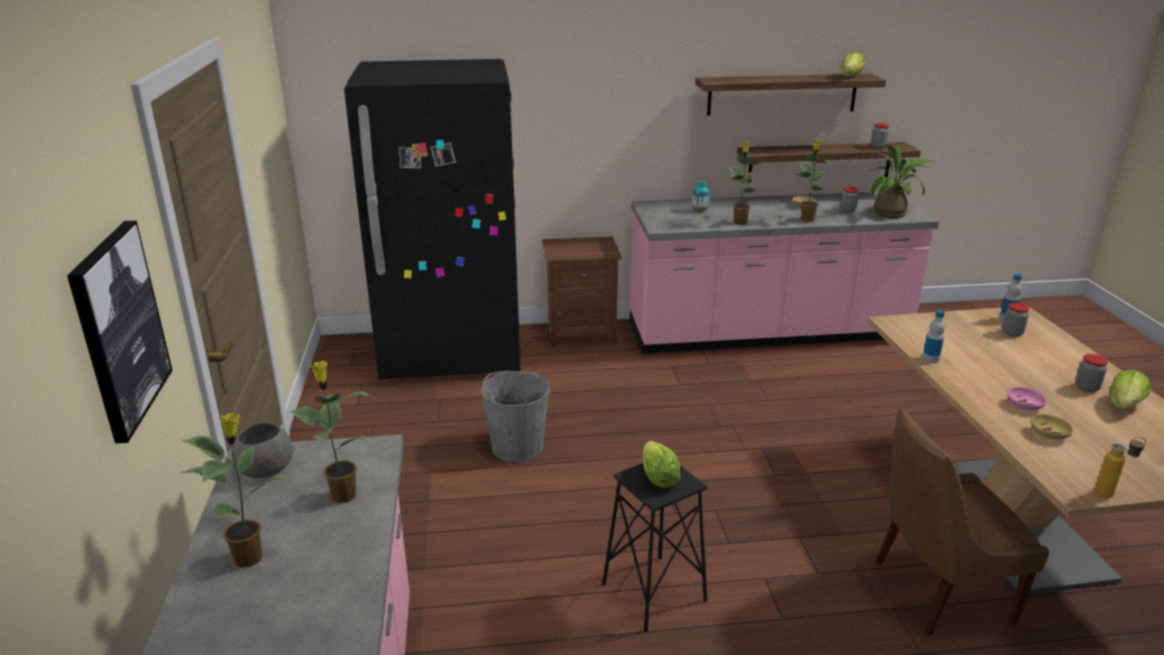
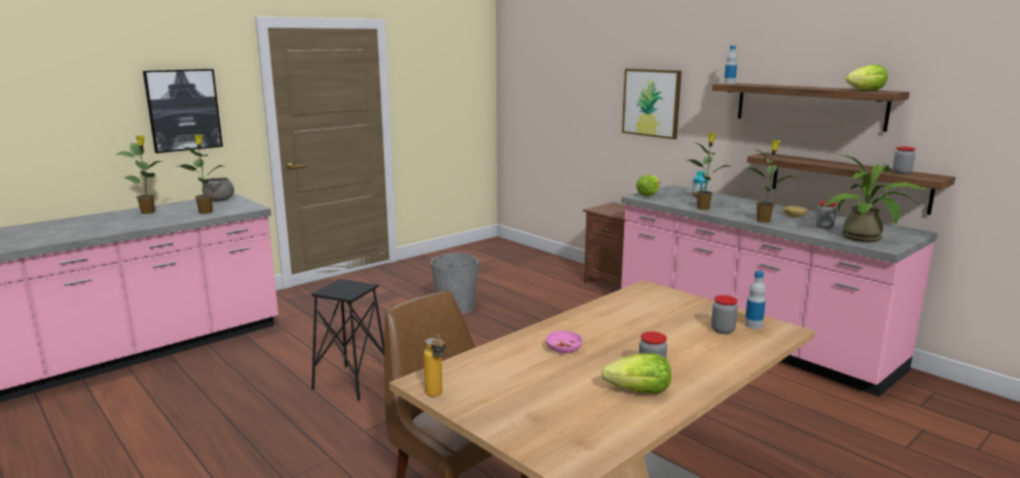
camera: 55 degrees right, 10 degrees down
(451, 355) = (528, 264): black fridge -> none
(591, 109) = (651, 103): none -> picture
(658, 478) = (346, 288): lettuce -> lettuce (648, 194)
(930, 359) = (597, 308): bottle -> bottle (729, 83)
(1049, 434) = (521, 363): beige bowl -> none

